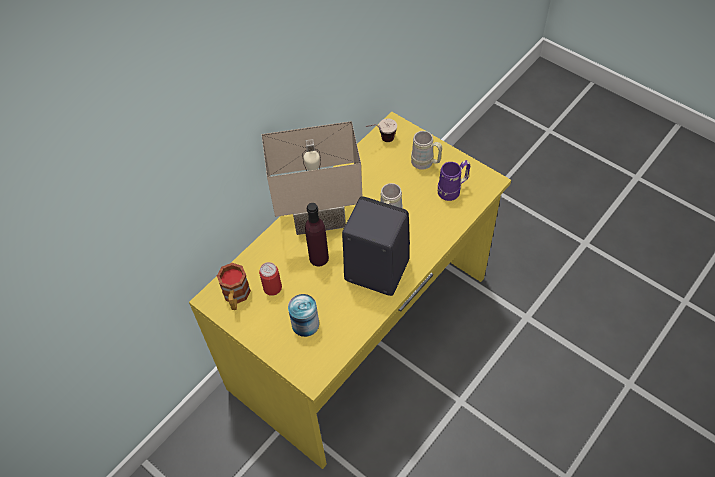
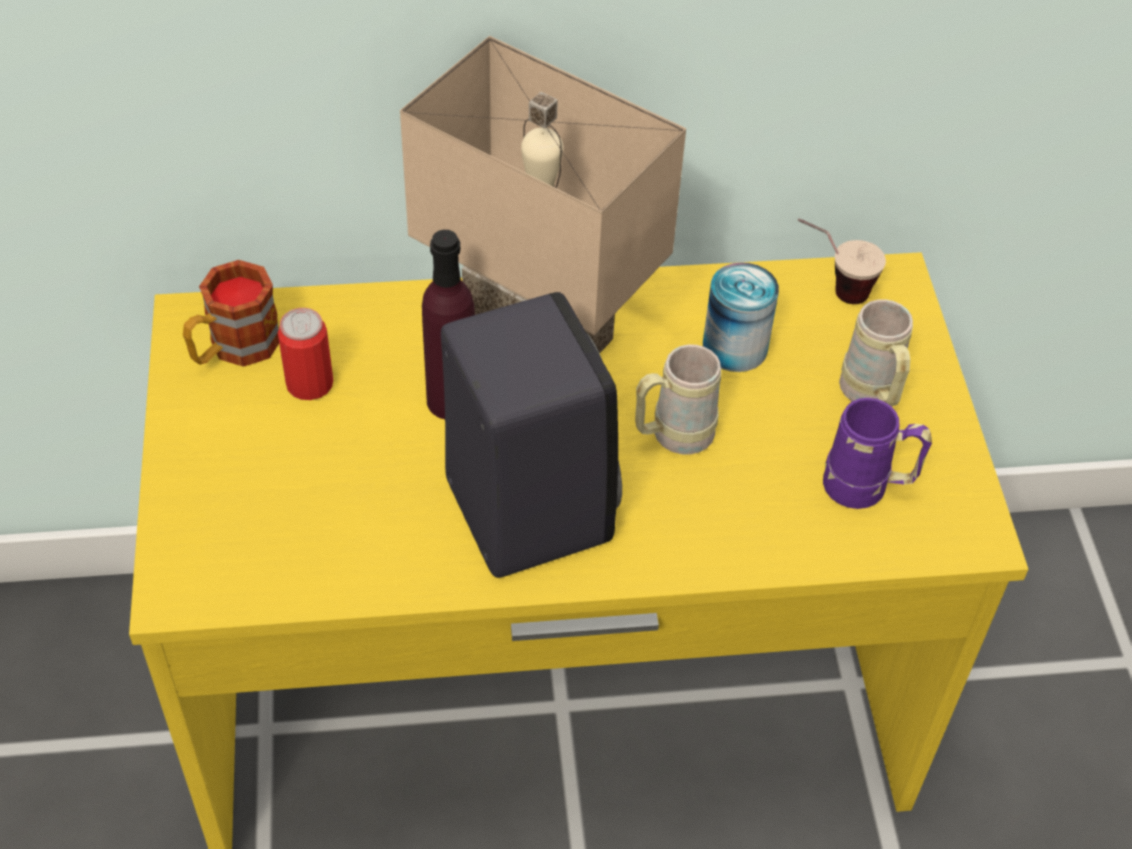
camera: 40 degrees right, 5 degrees down
(305, 324) = (284, 492): can -> can (735, 347)

